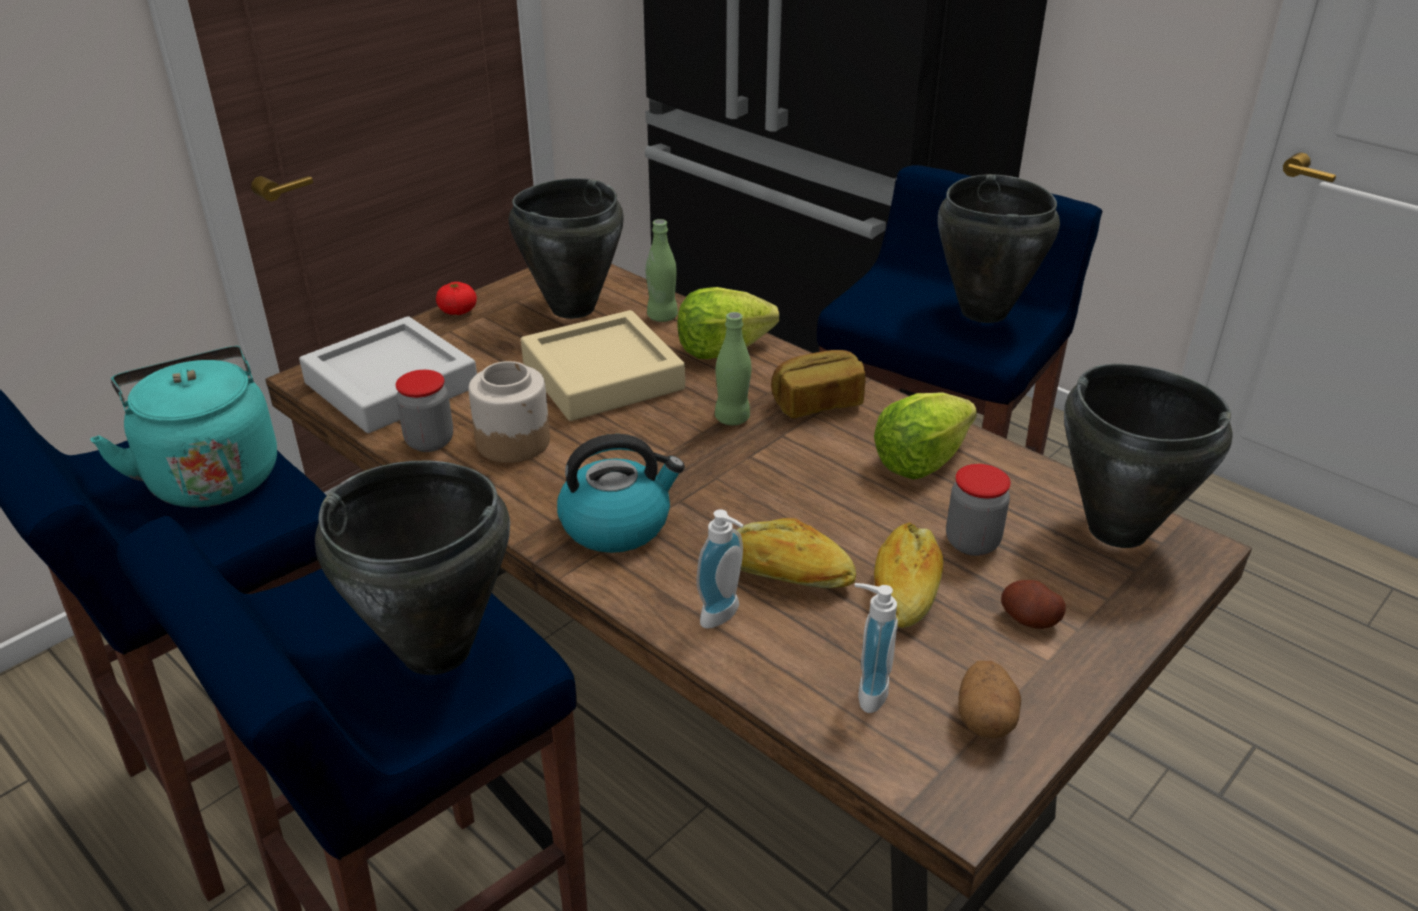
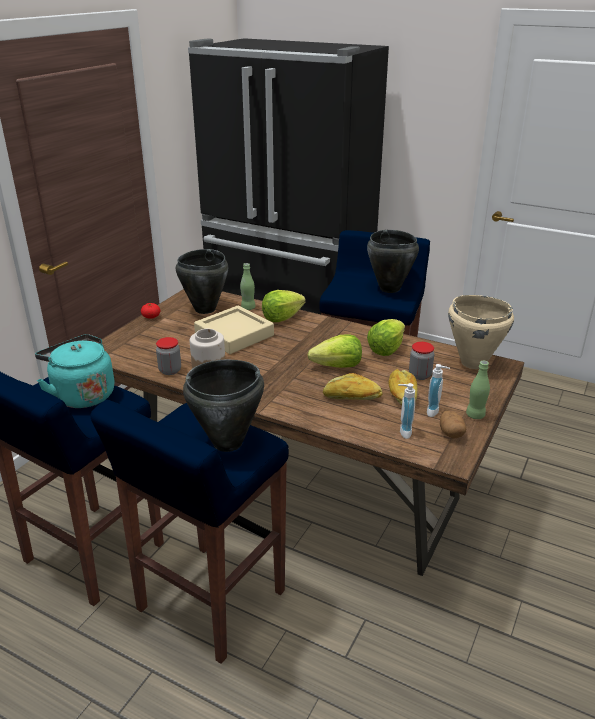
camera: 15 degrees left, 5 degrees down
(391, 385) = (138, 350): grey tray -> none
(617, 524) = (272, 390): kettle -> none
(724, 616) = (334, 416): soap dispenser -> soap dispenser (435, 412)
(732, 418) = (300, 344): green bottle -> green bottle (475, 415)
(789, 488) = (337, 366): none -> lettuce
(817, 403) = (333, 333): bread -> none
(1029, 619) = (453, 398): potato -> none
(1116, 529) = (472, 362): black cooking pot -> beige cooking pot

